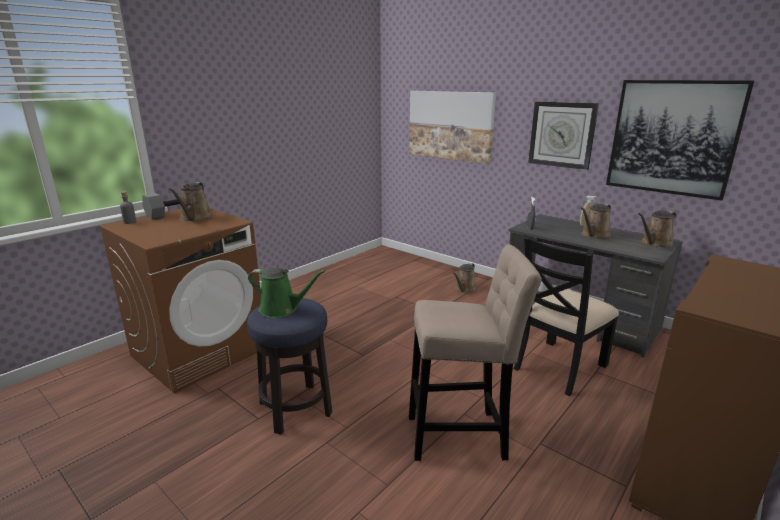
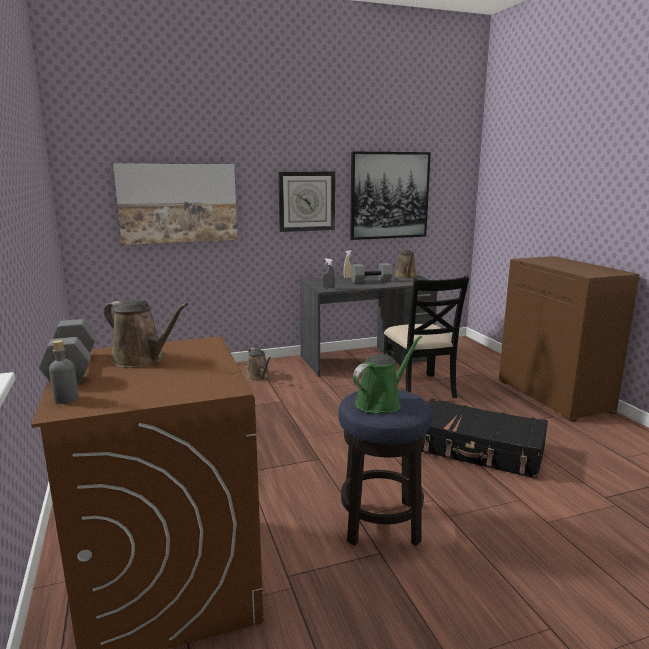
camera: 60 degrees left, 5 degrees down
(462, 436) = (478, 450): beige stool -> black suitcase
(594, 235) = (371, 281): brown watering can -> grey dumbbell

